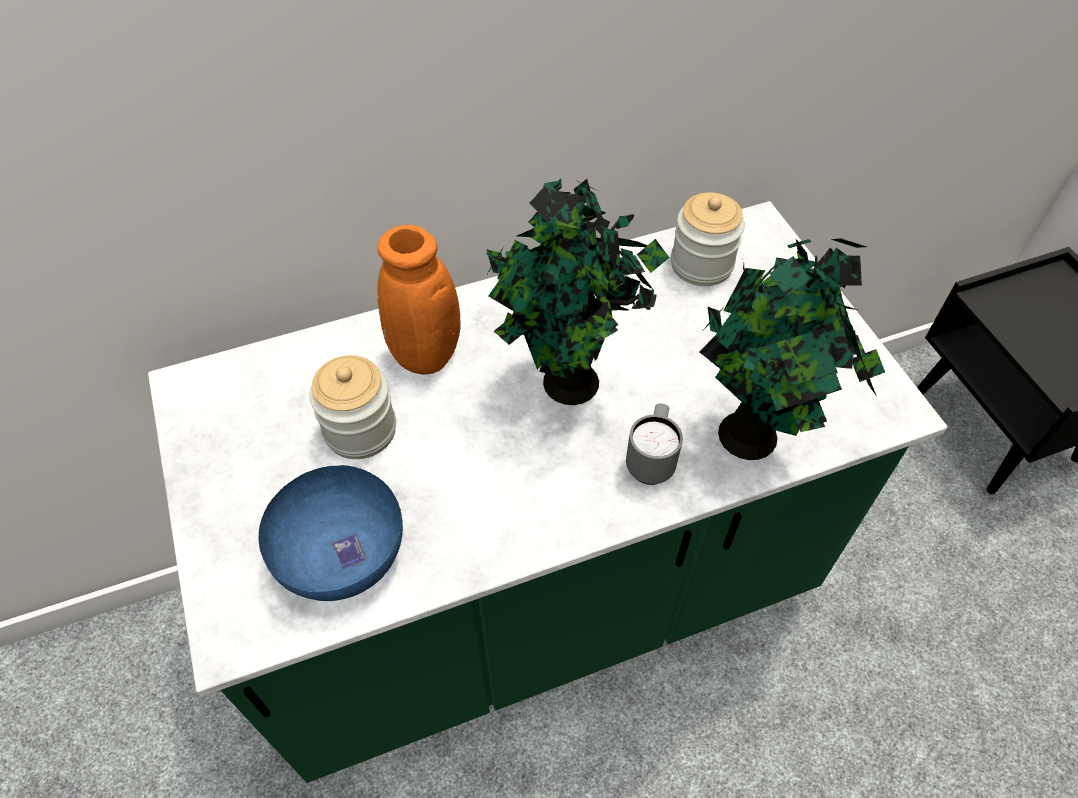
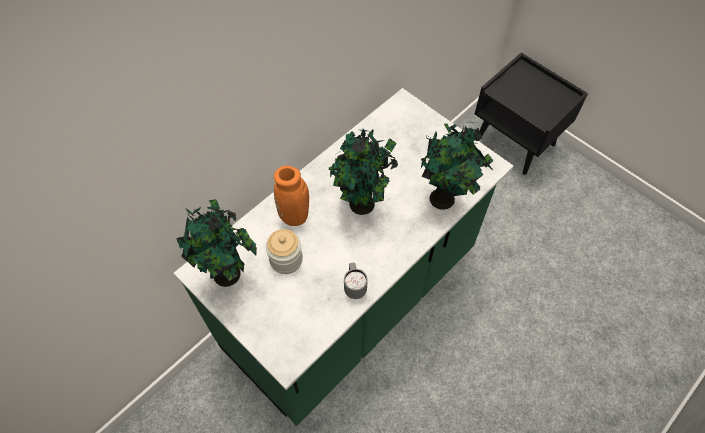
camera: 25 degrees left, 5 degrees up
(239, 416) = (229, 275): none -> potted plant
(340, 552) = (309, 312): blue bowl -> none
(651, 460) = (410, 224): grey mug -> grey mug (354, 286)
(701, 264) = (388, 129): jar -> none

